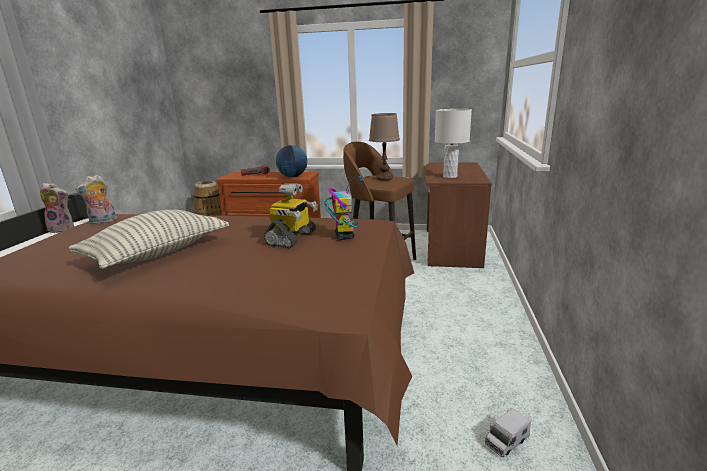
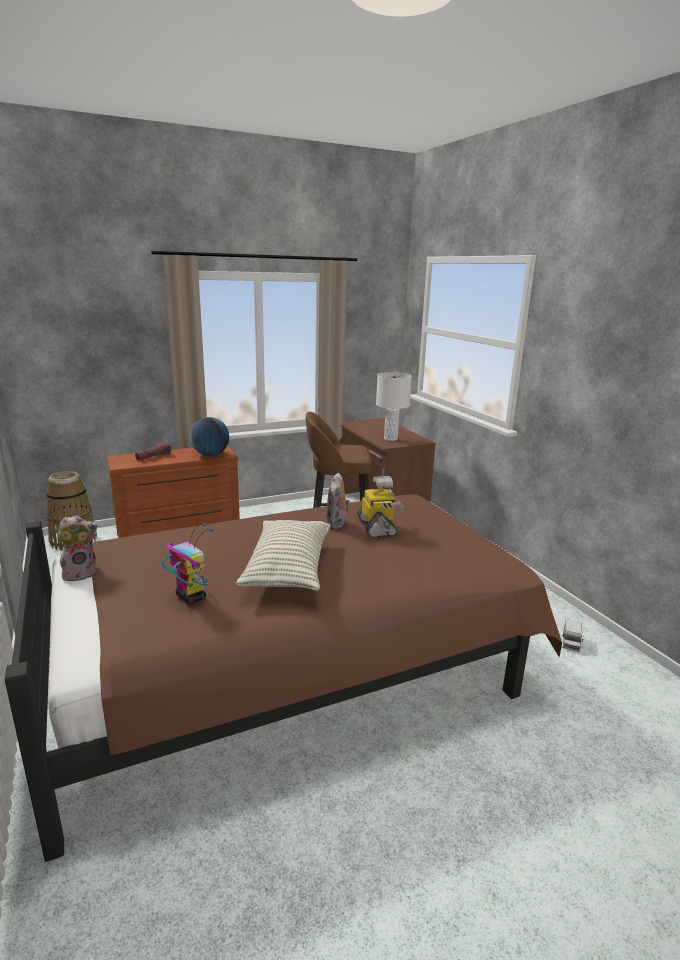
camera: 35 degrees left, 0 degrees up
(103, 222) = (123, 553): plush toy -> plush toy (337, 524)
(344, 236) = (414, 516): toy robot -> toy robot (190, 597)
(384, 178) = (345, 449): brown table lamp -> none

